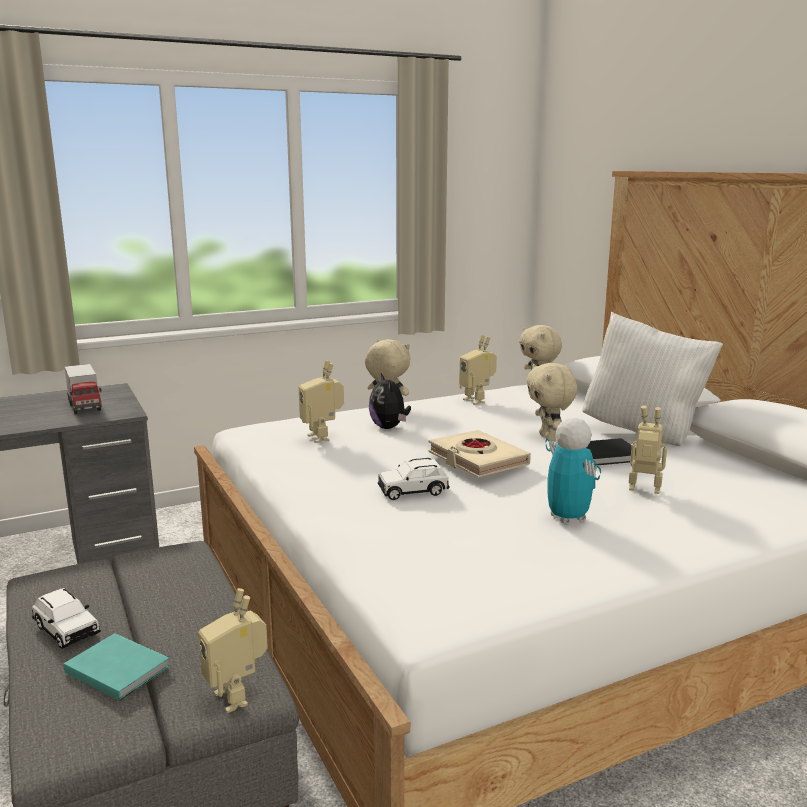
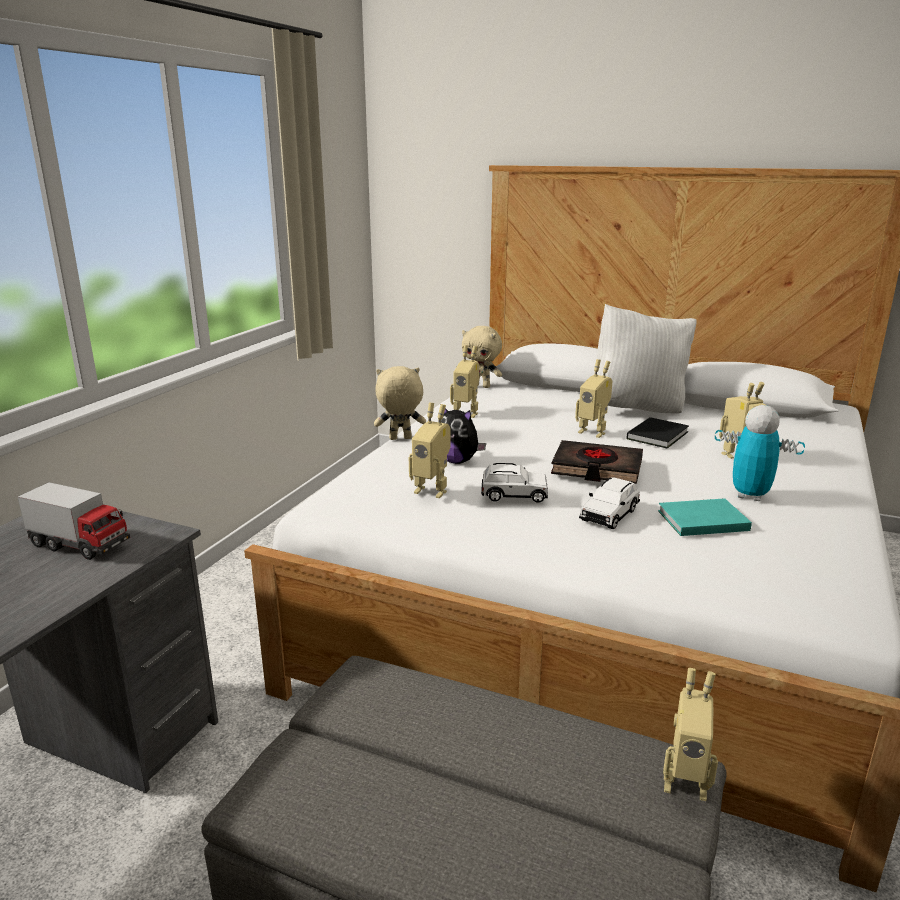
camera: 40 degrees left, 5 degrees up
(66, 630) = (421, 828): white toy car -> white toy car (513, 495)
(117, 668) = (549, 829): turquoise book -> turquoise book (700, 520)
(477, 460) = (596, 468): beige book -> black book
(549, 437) = (593, 432): beige plush toy -> toy robot

